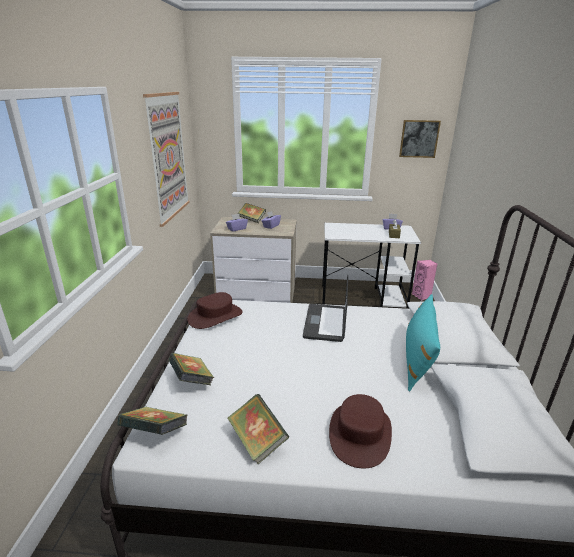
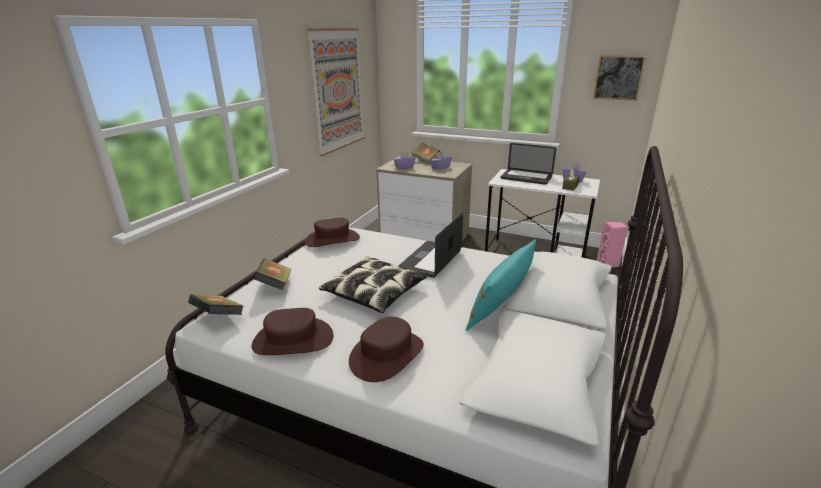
camera: 20 degrees right, 0 degrees up
(257, 441) = (293, 340): book -> brown hat
(299, 368) = (374, 292): none -> pillow
(352, 229) = (526, 178): none -> laptop

